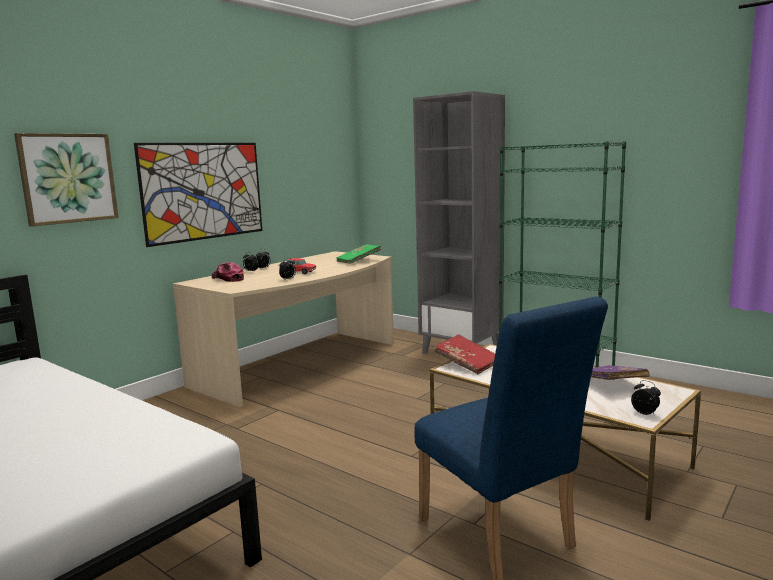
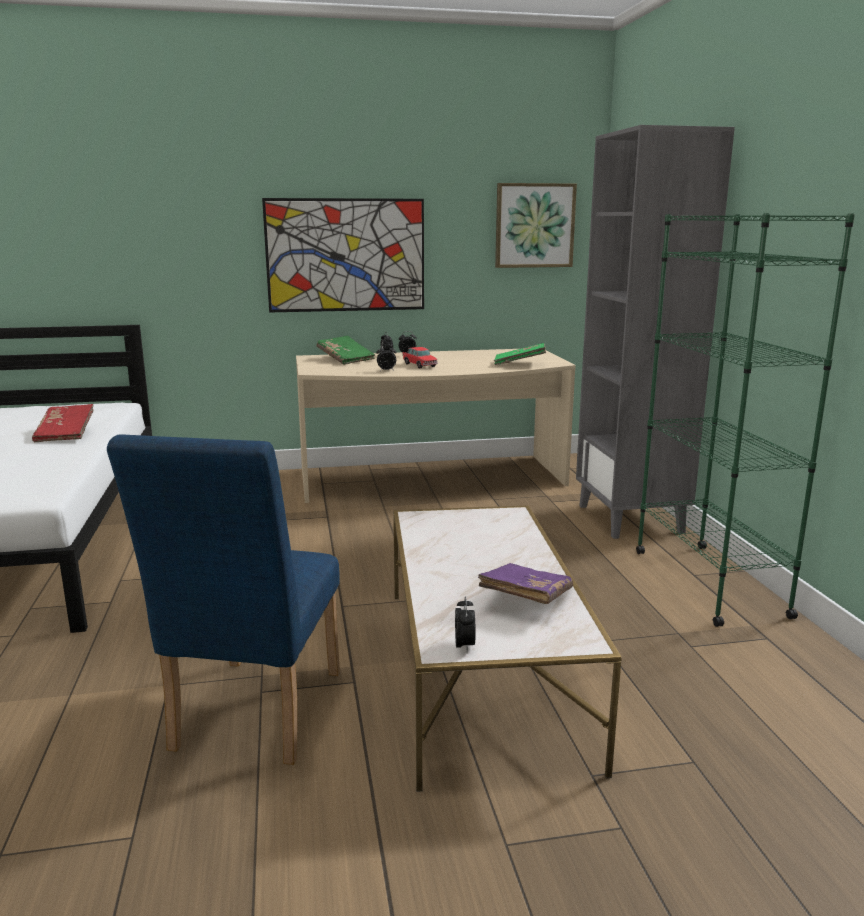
camera: 40 degrees right, 5 degrees up
(68, 178) = (189, 234): picture -> picture (534, 225)
(227, 278) = (345, 359): cap -> green book
(467, 364) = (441, 518): red book -> red book (66, 434)

